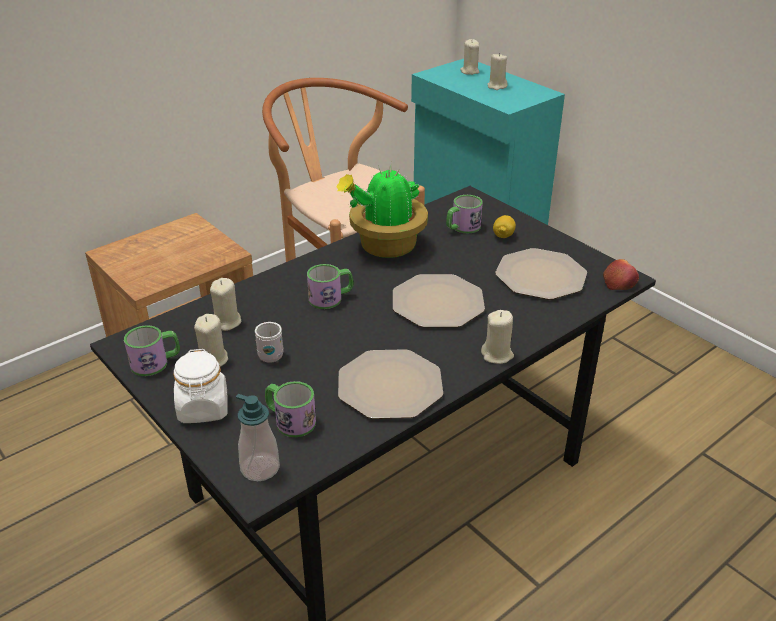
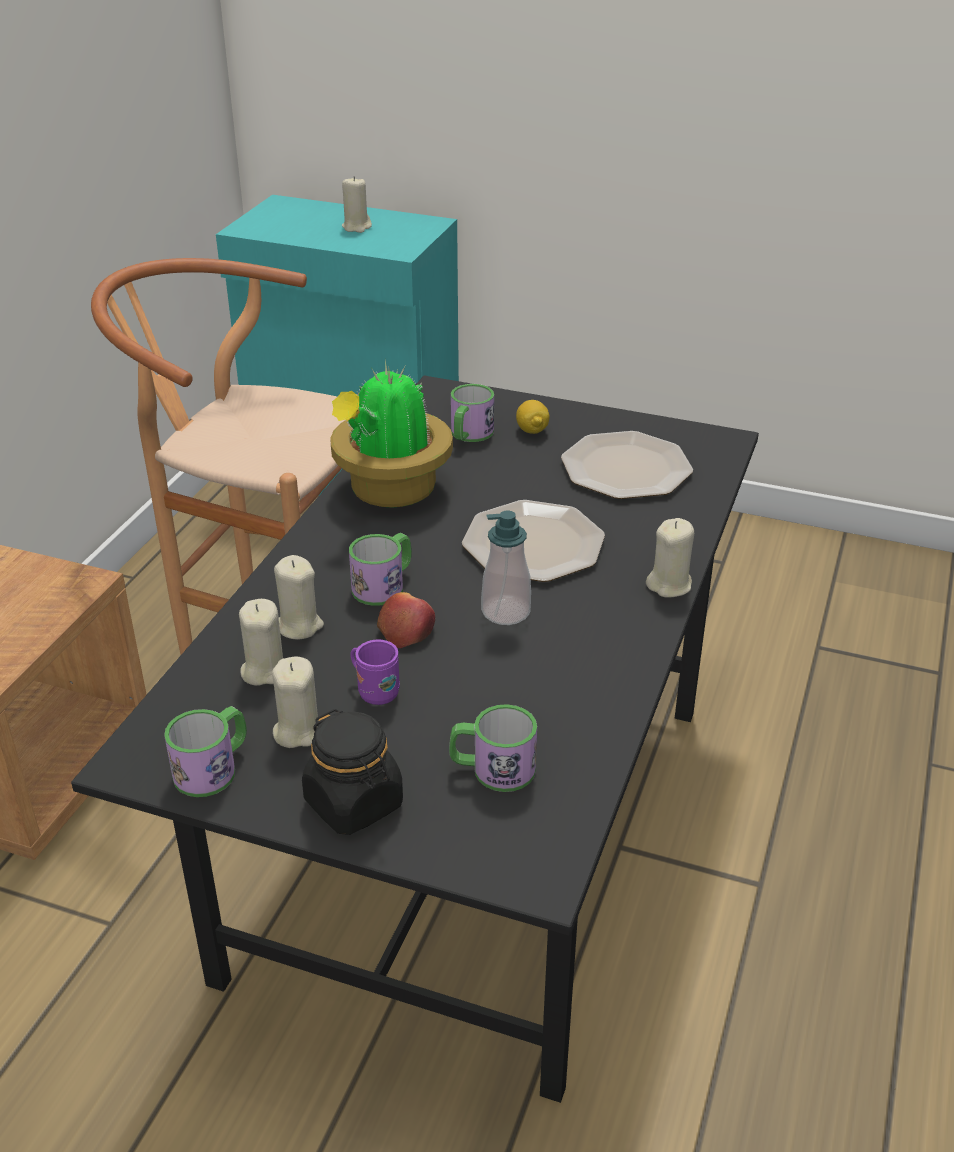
camera: 30 degrees left, 0 degrees up
(203, 408) = (354, 803): white jar -> black jar
(260, 468) = (516, 848): soap dispenser -> soap dispenser (506, 612)
(270, 354) = (374, 691): white mug -> purple mug
(390, 385) = (578, 671): plate -> none
(469, 71) = (297, 214): beige candle -> beige candle (298, 625)
(619, 282) = (722, 447): apple -> apple (406, 629)

